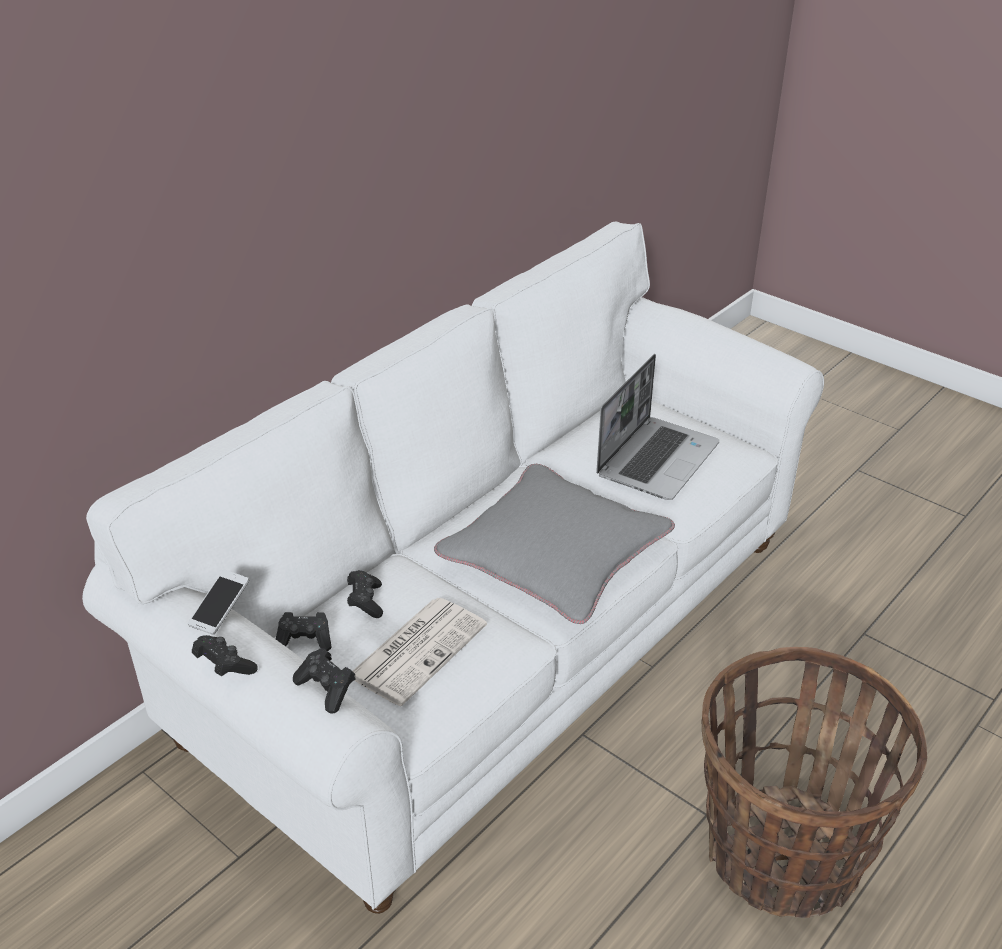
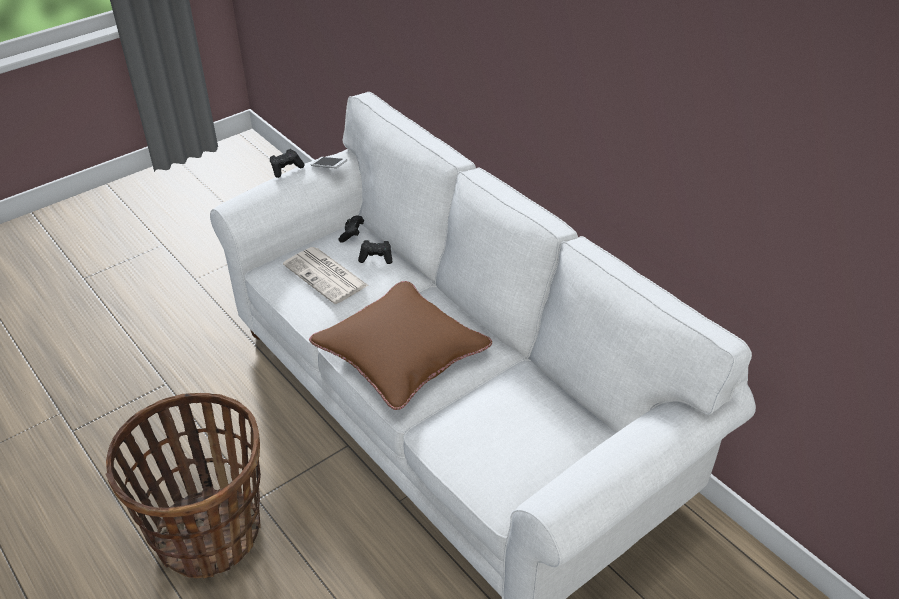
camera: 100 degrees right, 5 degrees up
(327, 689) = (254, 199): black game controller -> none
(555, 554) = (401, 352): grey pillow -> brown pillow
(657, 459) = (500, 430): laptop -> none

